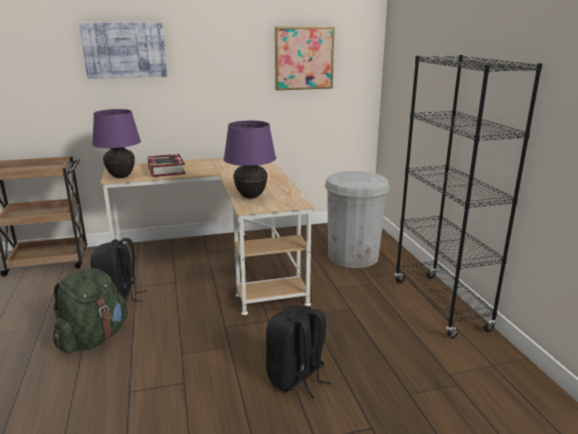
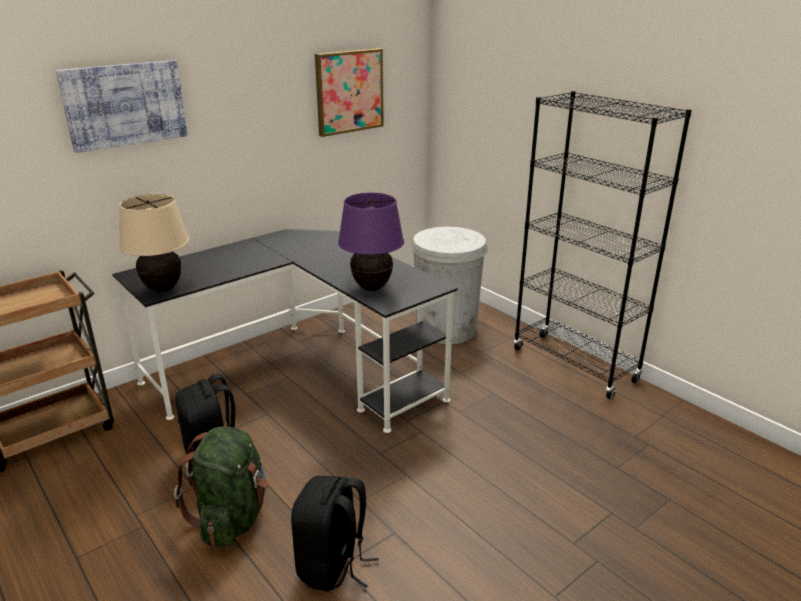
camera: 25 degrees left, 5 degrees up
(121, 176) = (163, 289): purple table lamp -> beige table lamp
(166, 170) = (213, 267): book -> none
(220, 261) = (299, 372): beige desk -> black desk
(297, 378) = (505, 487): black backpack -> black backpack (333, 565)

